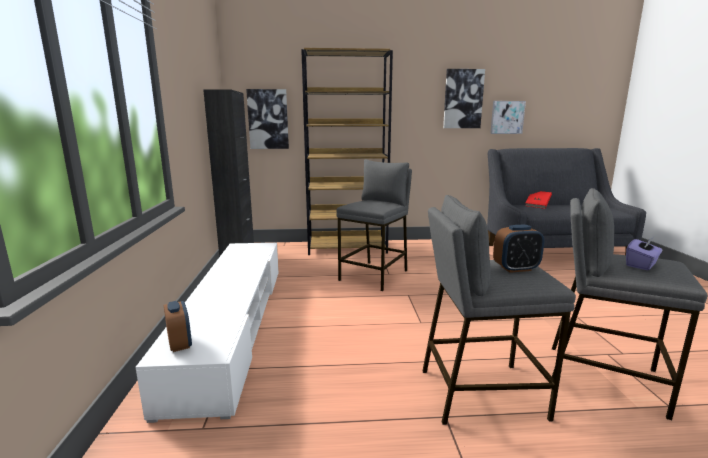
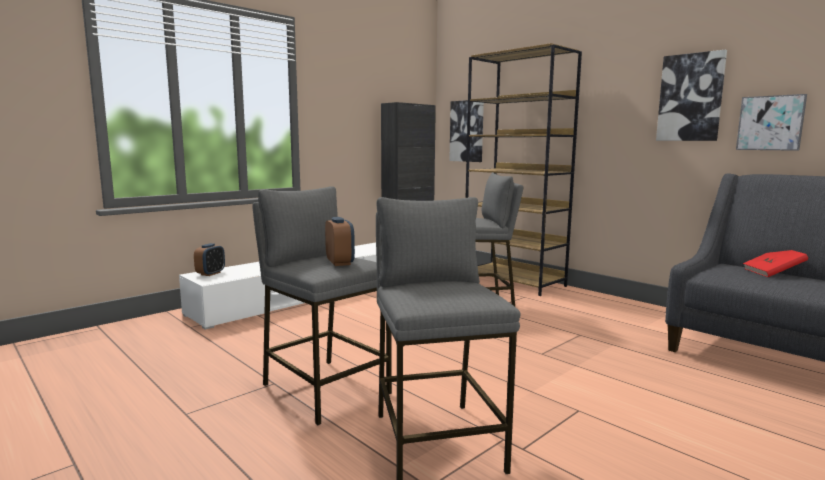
camera: 50 degrees right, 5 degrees down
(516, 268) = (340, 262): alarm clock -> alarm clock turned 150 degrees counterclockwise
(641, 265) = (441, 290): purple tissue box -> none

